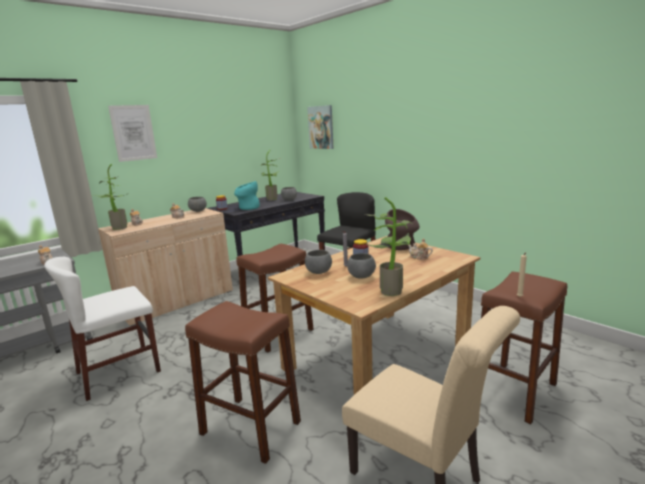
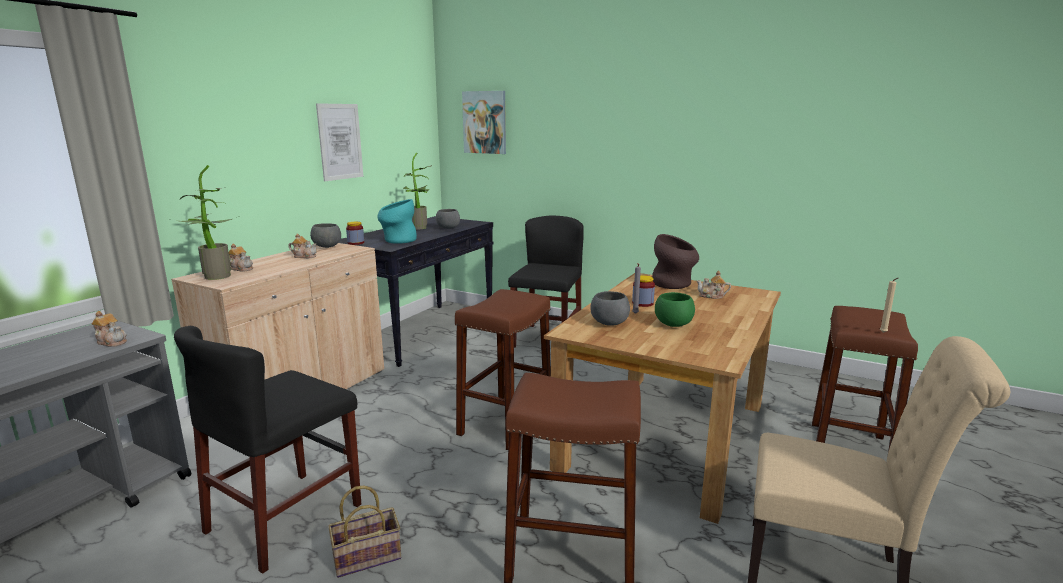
camera: 20 degrees left, 0 degrees up
(118, 372) = (285, 518): white chair -> black chair
(133, 133) = (219, 115): picture -> picture (340, 142)
(142, 402) = (368, 556): none -> basket
(362, 277) = (673, 324): grey bowl -> green bowl
(391, 290) = (732, 338): potted plant -> none

